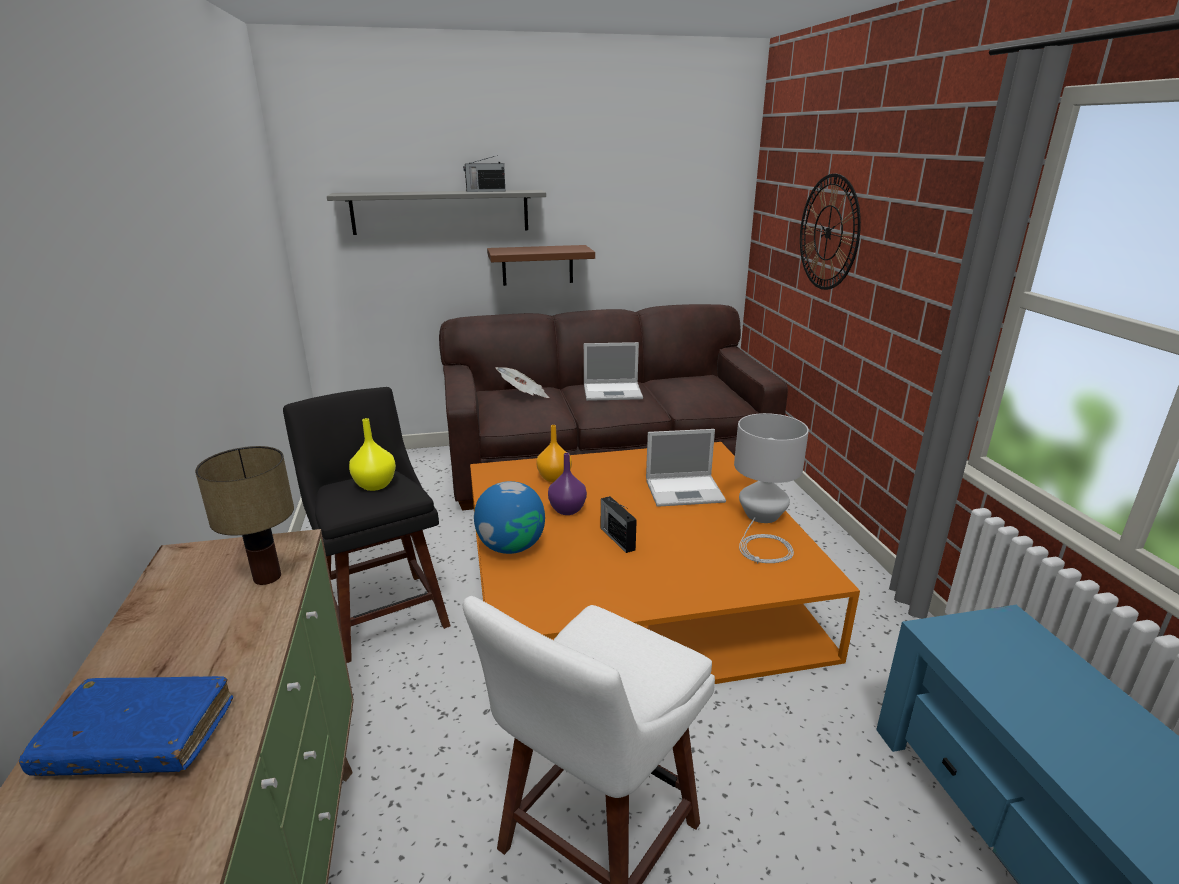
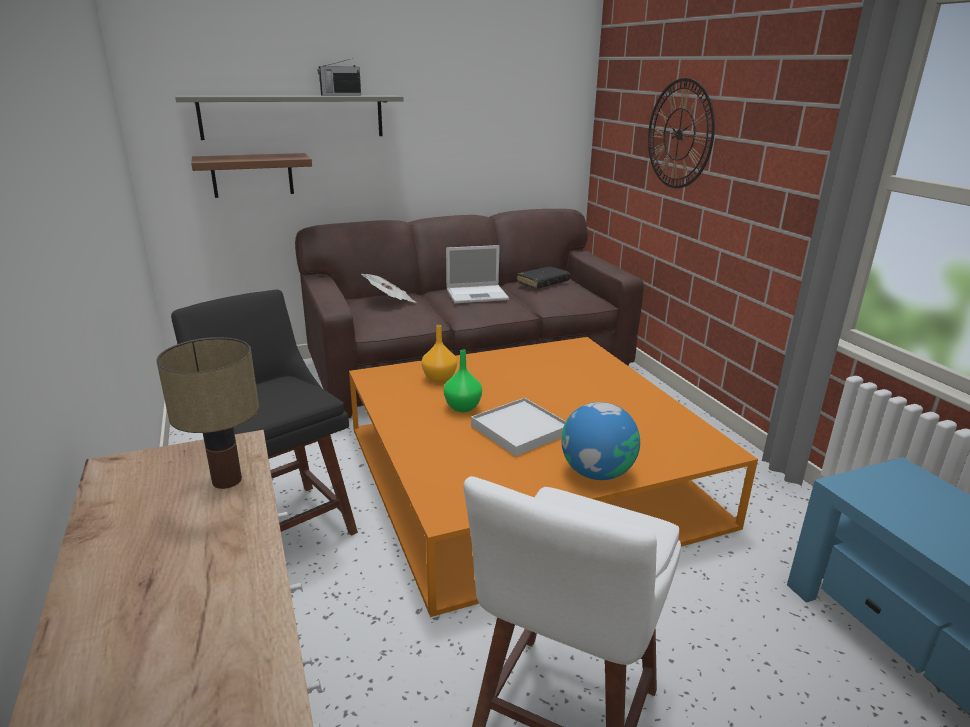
camera: 10 degrees left, 0 degrees up
(138, 738) = (156, 657): blue book -> none
(374, 485) = (276, 391): yellow vase -> none
(511, 547) = (419, 445): globe -> globe (597, 472)
(537, 265) = (392, 171): brown shelf -> brown shelf (252, 175)
(566, 510) = (462, 407): purple vase -> green vase
(617, 538) = (520, 430): radio -> white tray
(685, 382) = (543, 283): none -> black book
(686, 491) = (570, 382): laptop -> none
(763, 527) = (653, 410): white table lamp -> none

